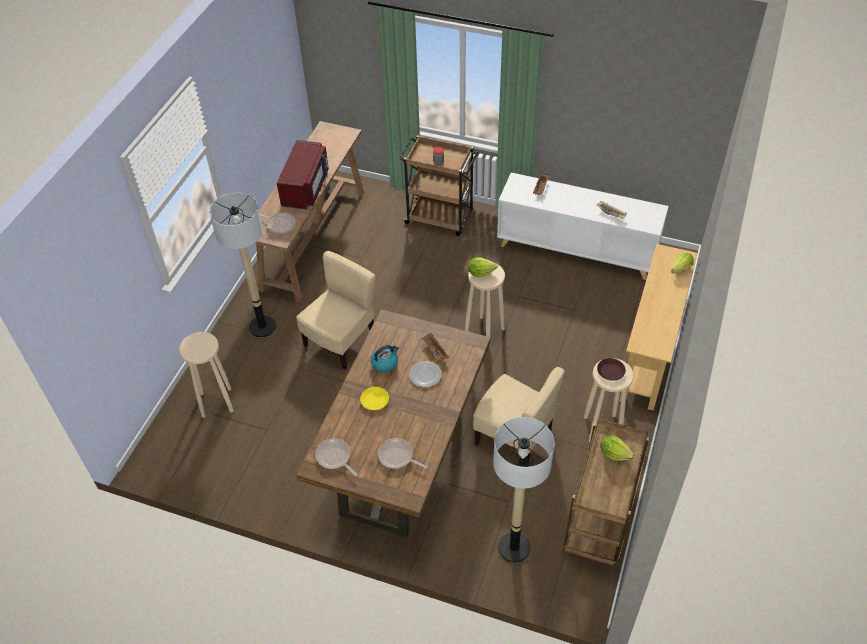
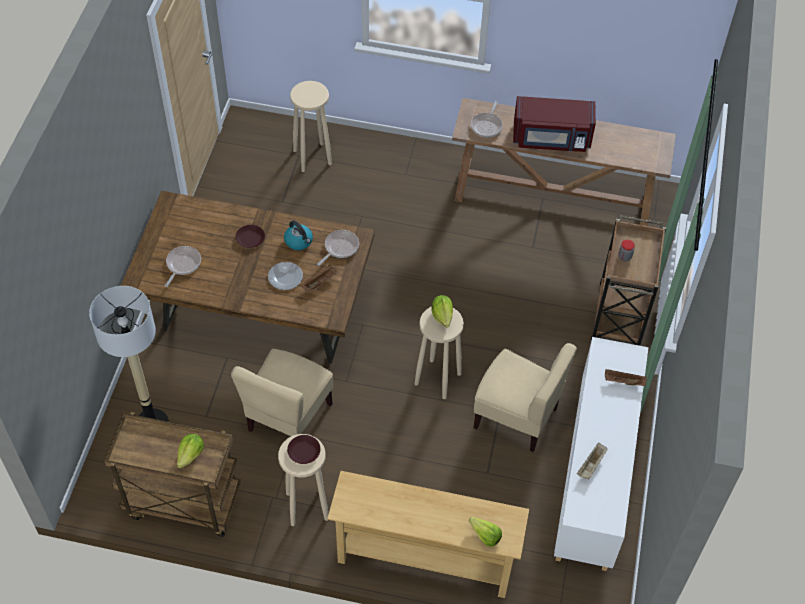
camera: 80 degrees right, 5 degrees up
(262, 327) = (414, 175): floor lamp -> none
(335, 457) = (181, 216): frying pan -> frying pan (340, 247)
(341, 341) = (404, 245): beige chair -> beige chair (516, 417)
(374, 400) = (250, 238): yellow plate -> brown plate

